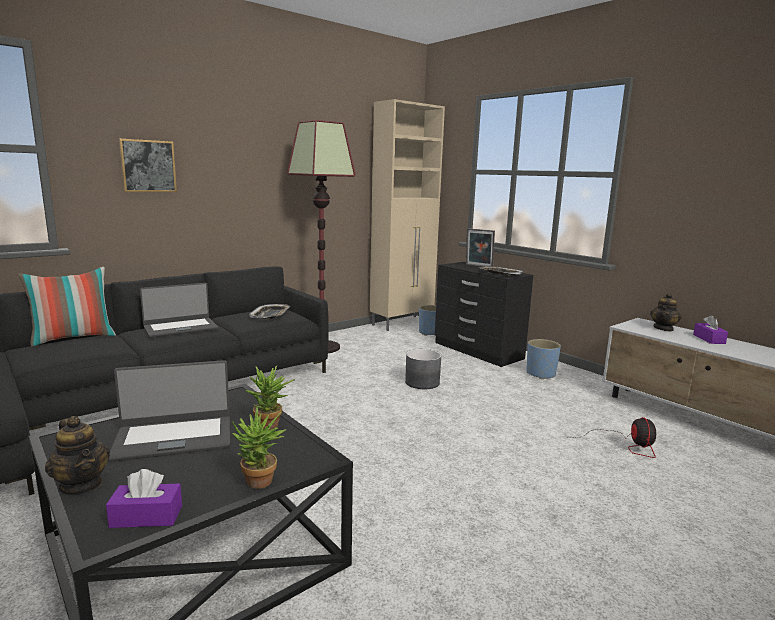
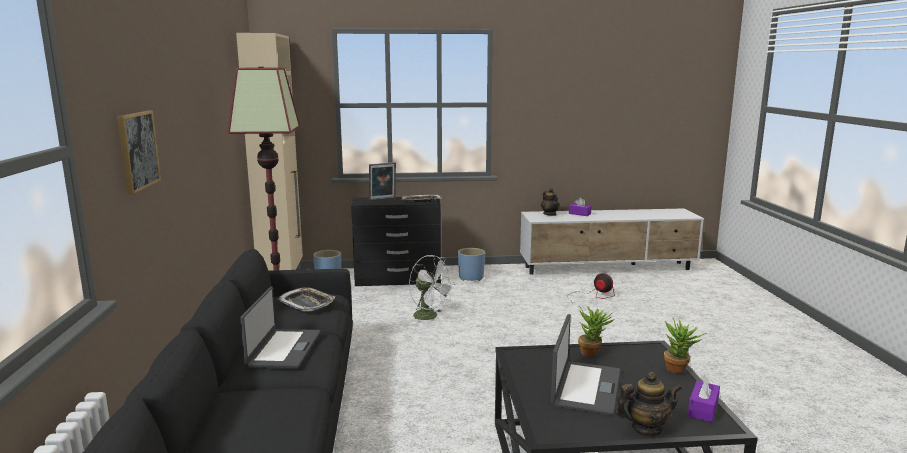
camera: 55 degrees left, 0 degrees up
(73, 338) = (213, 416): pillow -> none
(422, 382) = (430, 317): grey planter -> white fan

